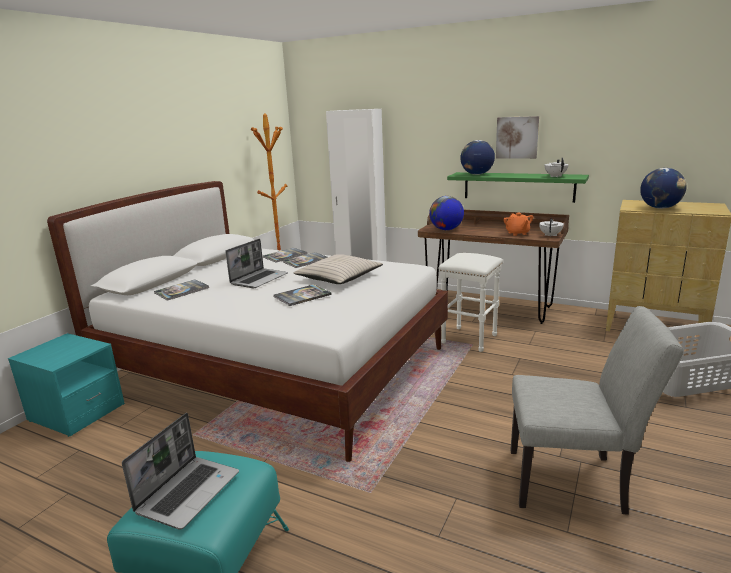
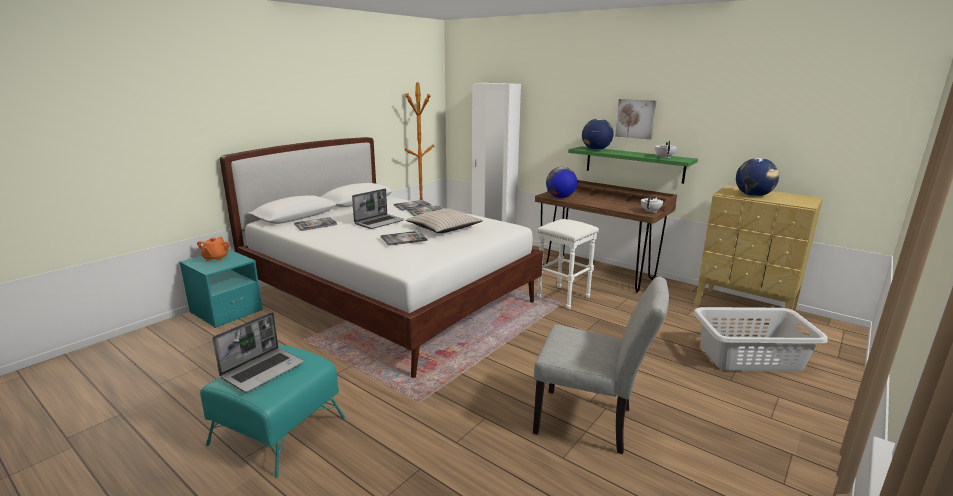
camera: 10 degrees right, 0 degrees up
(517, 233) = (621, 207): orange teapot -> orange teapot (216, 258)

